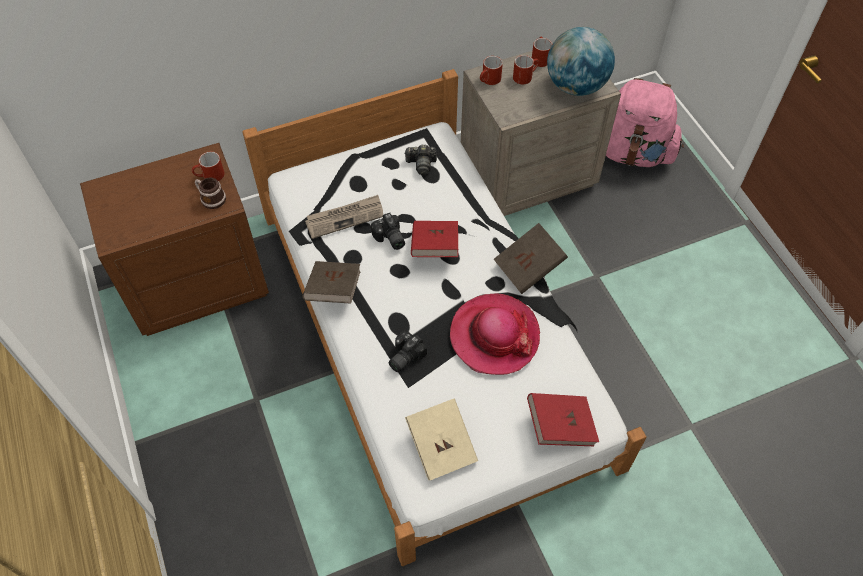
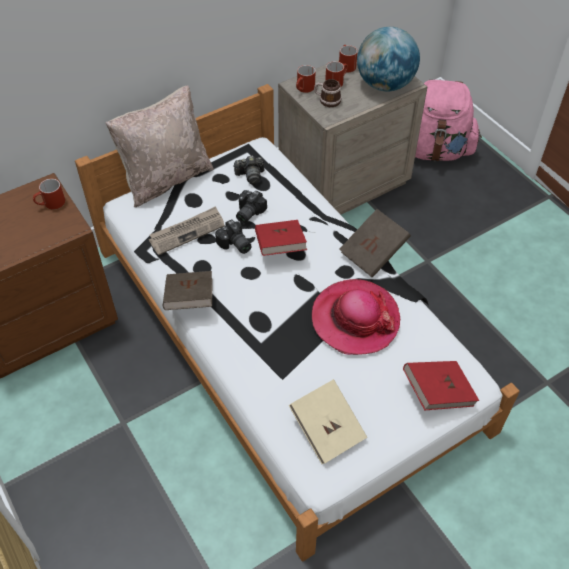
camera: 10 degrees left, 5 degrees down
(211, 198) = (55, 224): mug -> mug (327, 100)
(335, 156) = (166, 178): none -> beige pillow
(403, 356) = (271, 351): camera -> camera (247, 213)

